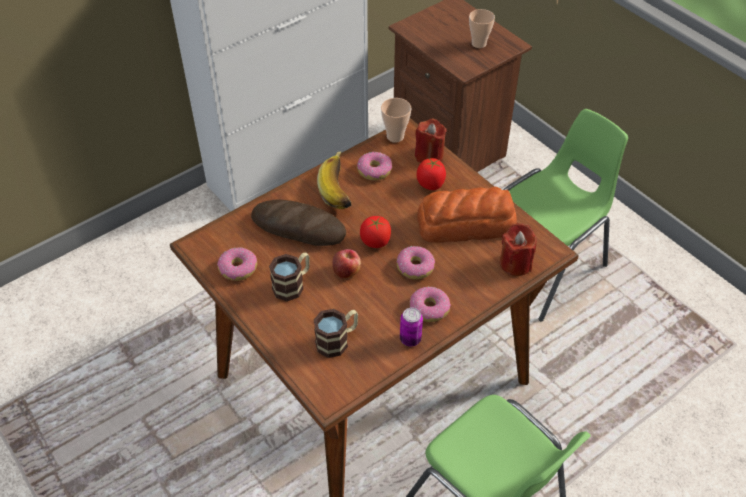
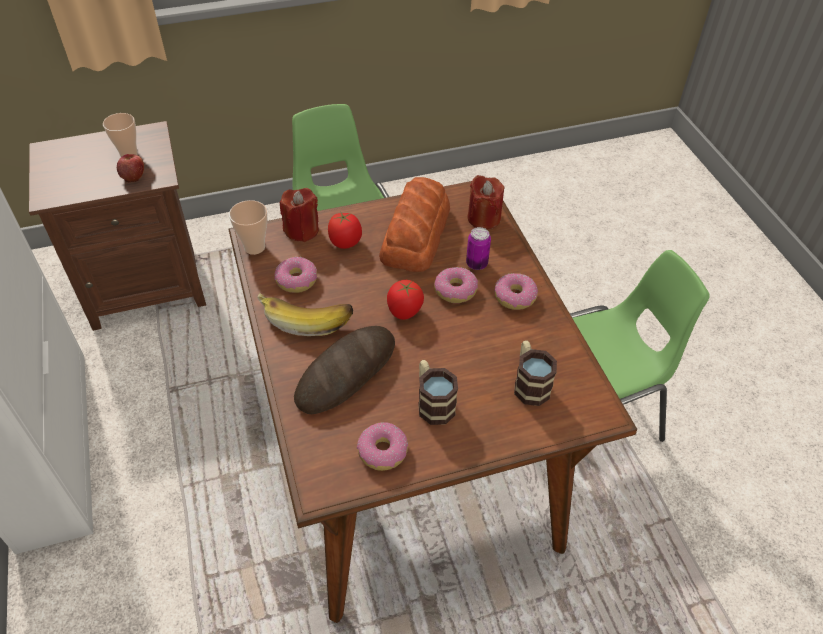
camera: 70 degrees left, 0 degrees up
(346, 271) = (435, 348): apple -> apple (133, 176)
(410, 339) = (548, 323): can -> can (476, 264)

